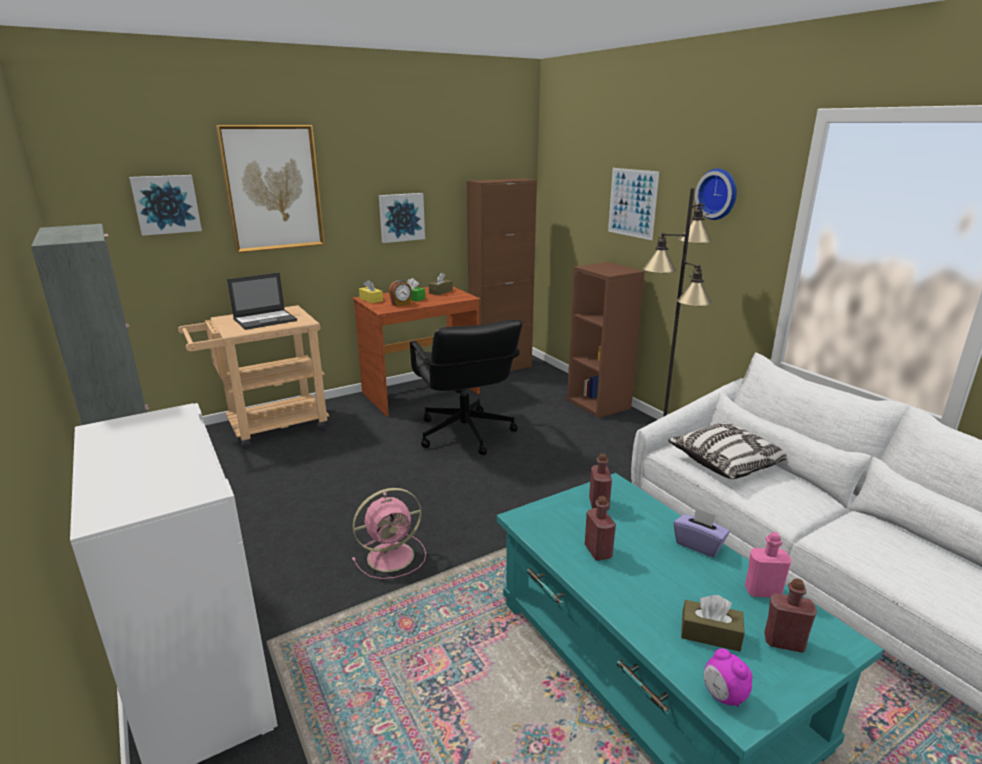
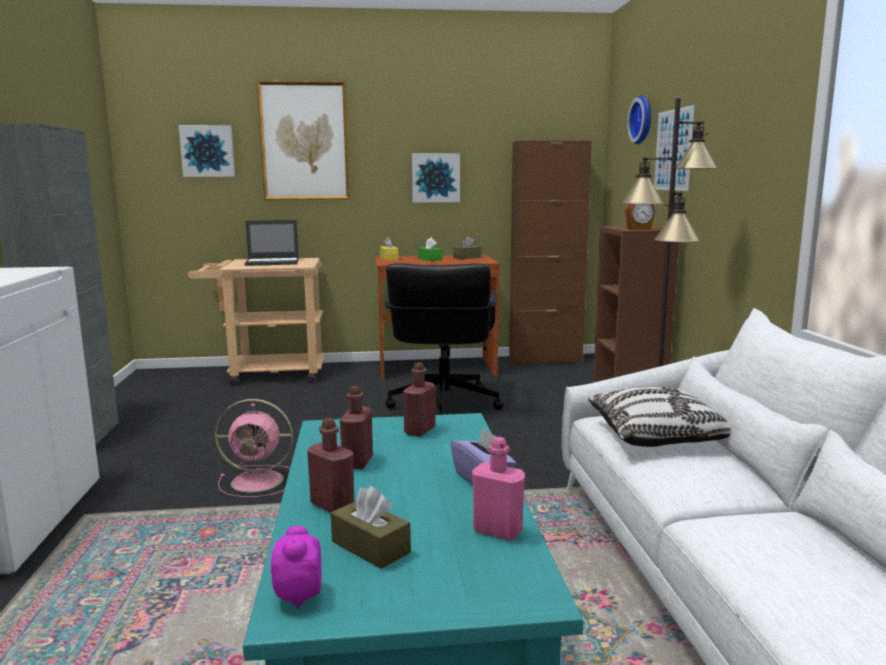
camera: 25 degrees right, 10 degrees down
(401, 304) = (411, 261): alarm clock -> alarm clock (639, 229)
(718, 194) = (743, 116): wall clock -> wall clock (643, 120)
(784, 642) = (449, 576): red bottle -> red bottle (332, 505)

